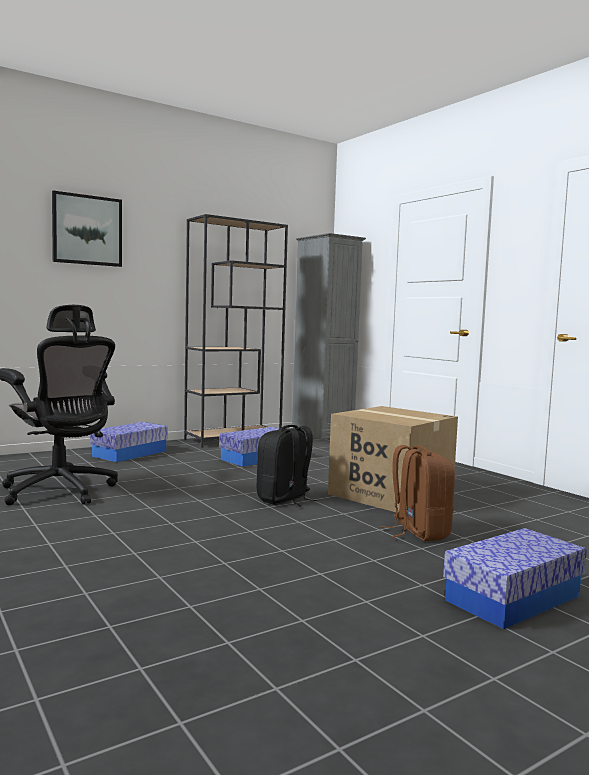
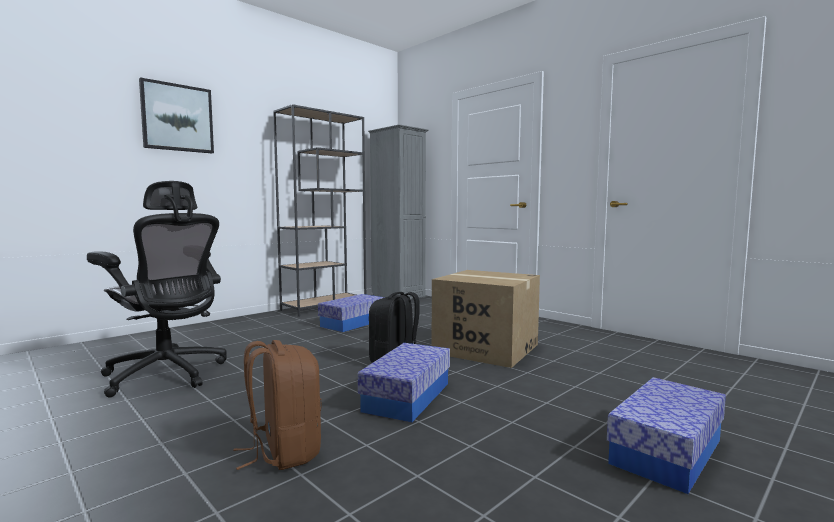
camera: 10 degrees left, 0 degrees up
(130, 453) = (232, 327): storage box -> storage box (407, 397)
(418, 532) = (533, 385): brown backpack -> brown backpack (283, 451)

